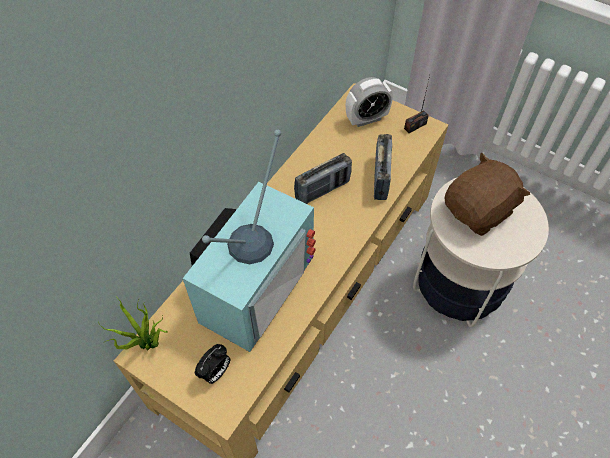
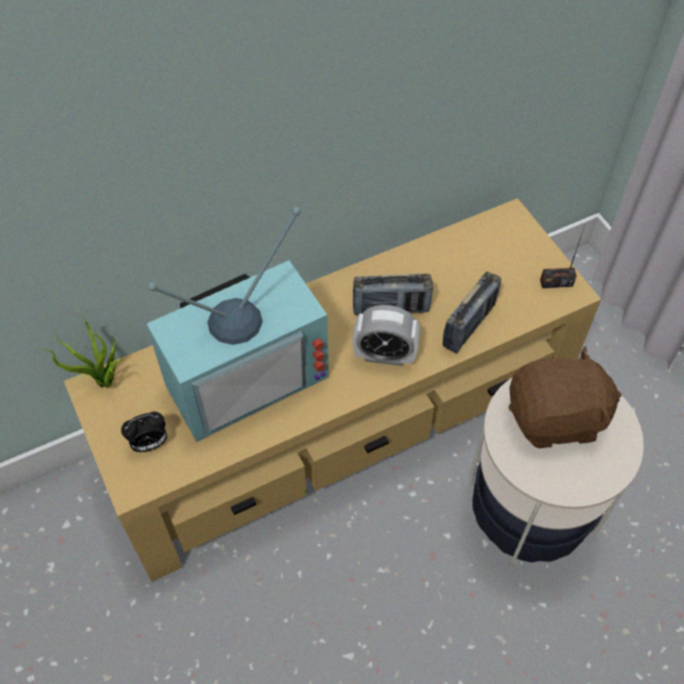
camera: 30 degrees right, 0 degrees up
(366, 119) = (502, 248): alarm clock -> alarm clock (384, 355)

